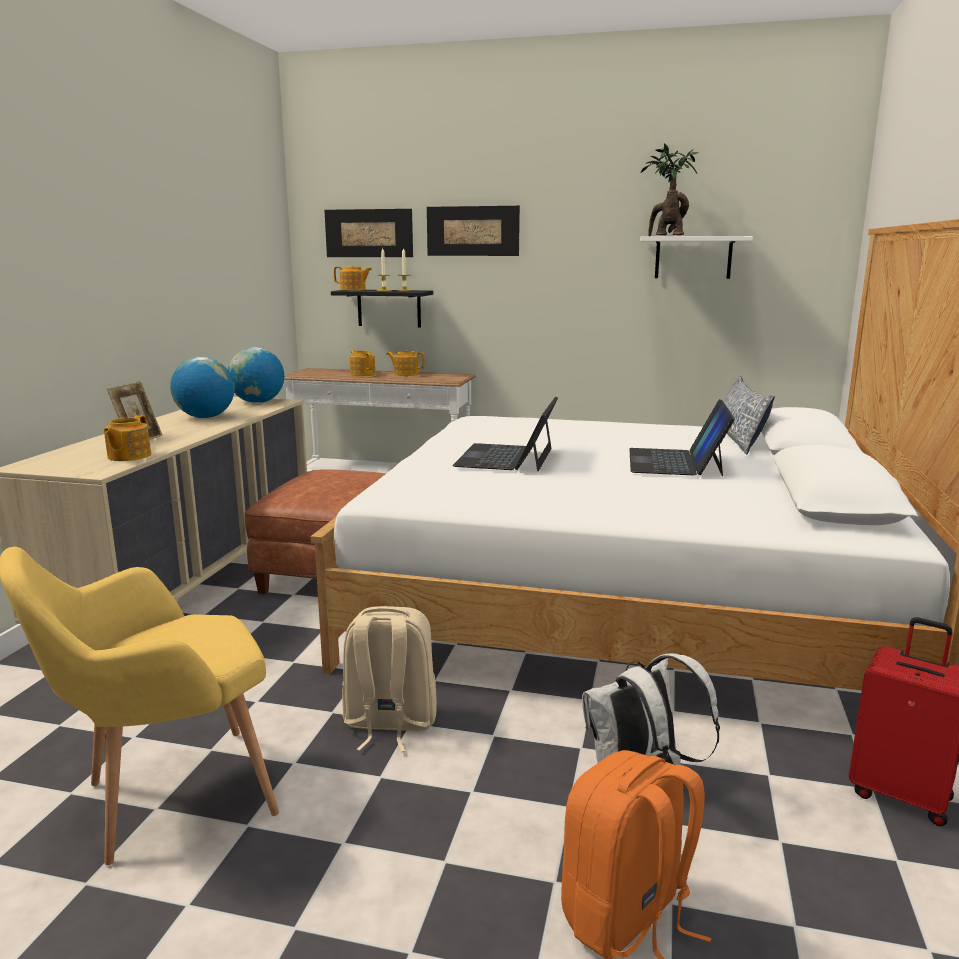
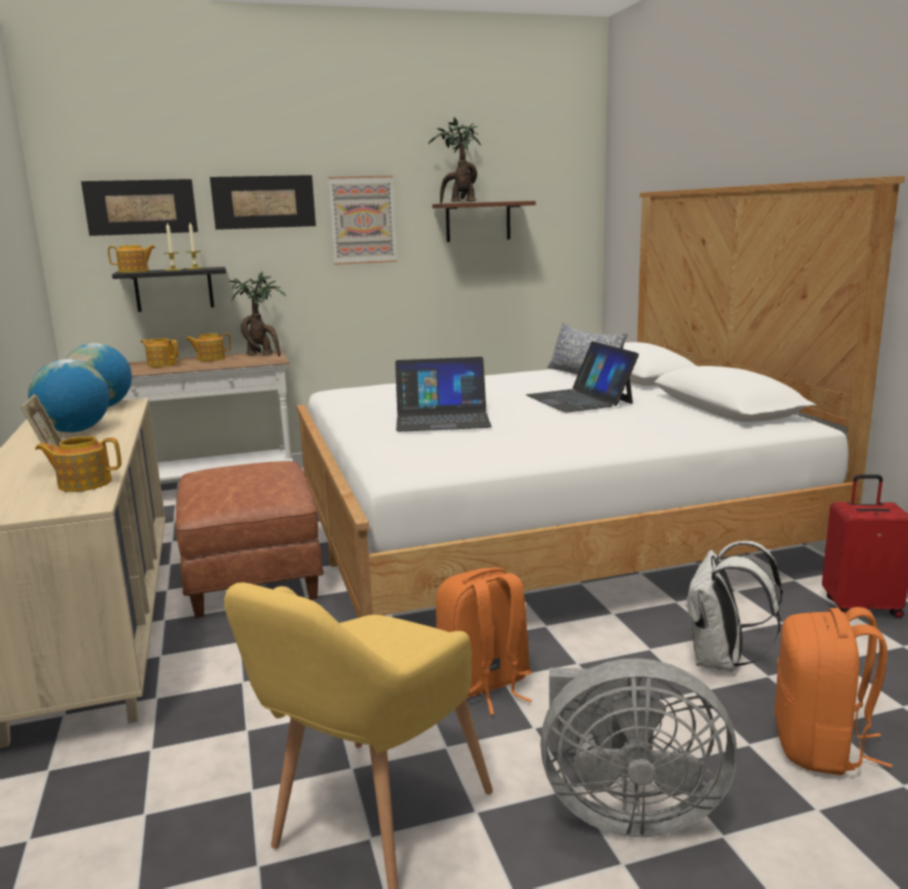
camera: 30 degrees left, 0 degrees up
(128, 456) = (84, 483): teapot -> teapot turned 105 degrees clockwise
(358, 882) = (624, 809): none -> grey fan
(389, 723) = (484, 685): beige backpack -> orange backpack
(450, 376) = (262, 355): none -> potted plant
(506, 457) = (442, 419): laptop -> laptop turned 75 degrees counterclockwise
(566, 251) = (362, 220): none -> picture
(693, 257) = (478, 221): white shelf -> brown shelf

